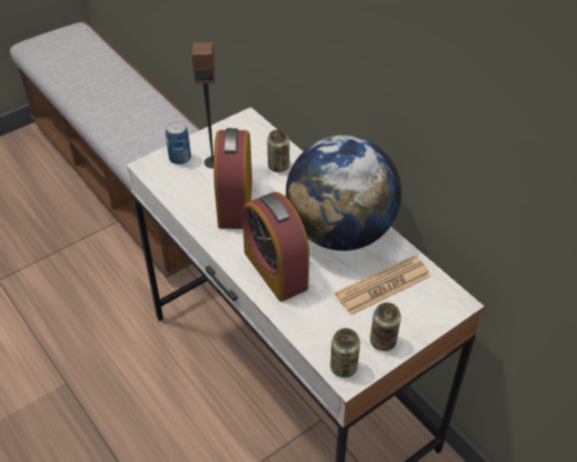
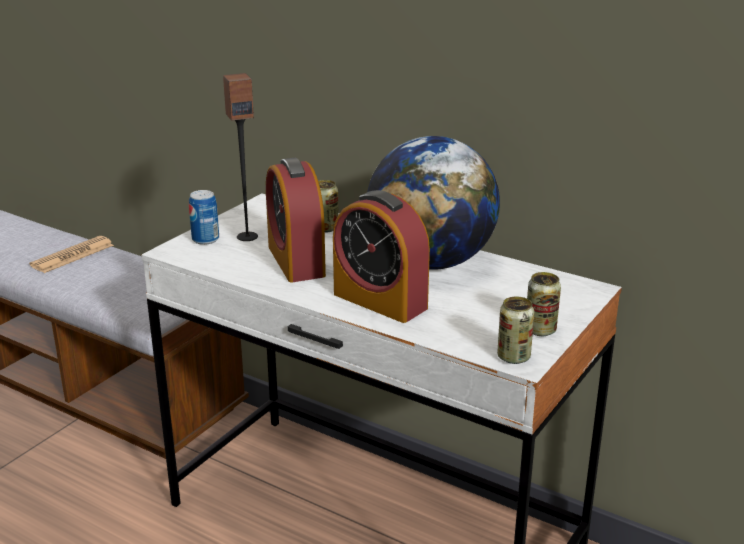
camera: 20 degrees left, 20 degrees down
(383, 286) = (507, 291): newspaper -> newspaper (72, 255)

